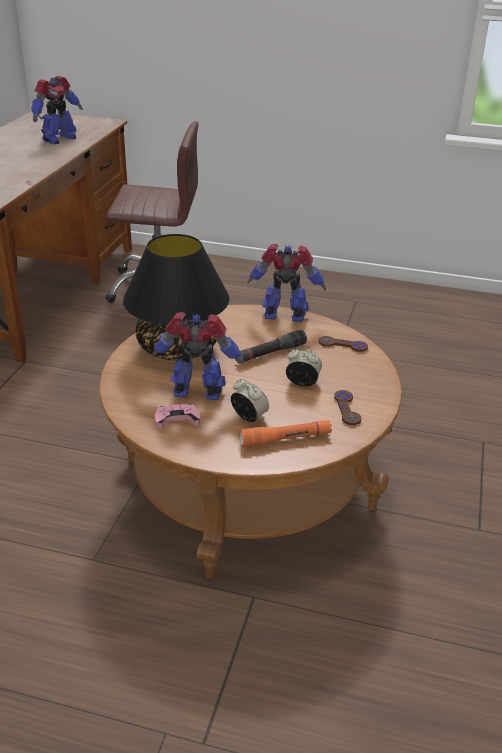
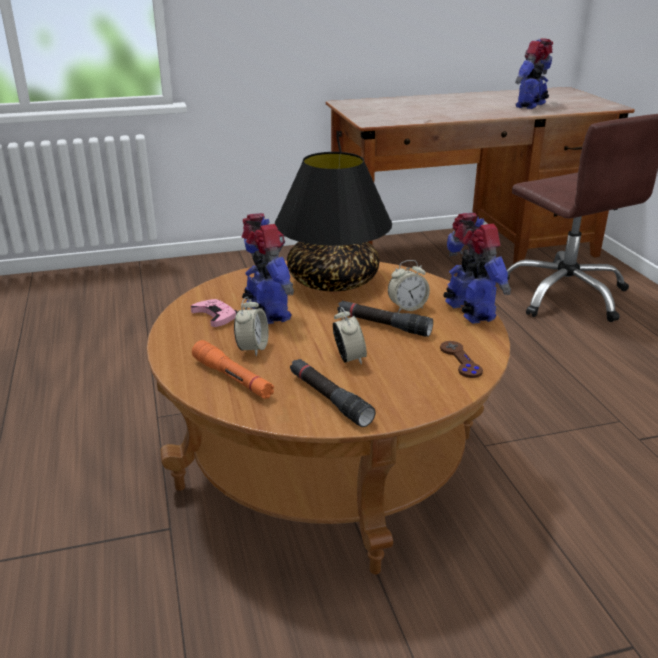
camera: 60 degrees right, 5 degrees down
(58, 139) = (531, 105): toy robot -> toy robot turned 120 degrees clockwise
(254, 335) = (407, 307): none -> alarm clock
(347, 408) = (329, 399): brown game controller -> black flashlight

